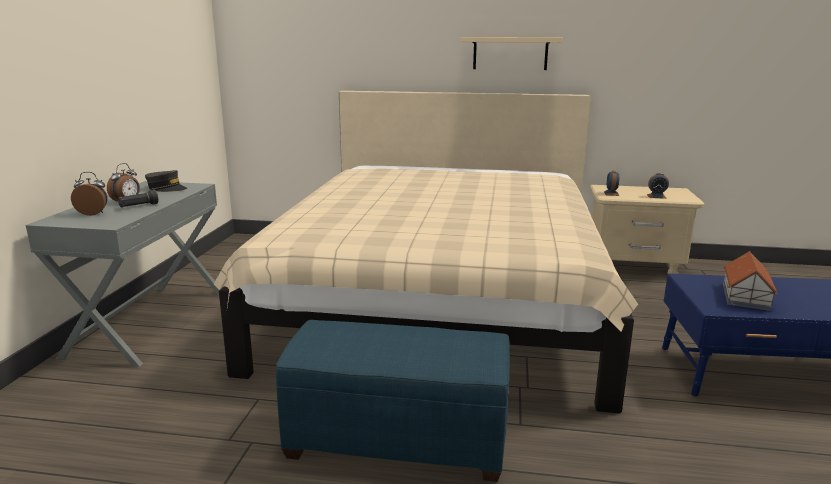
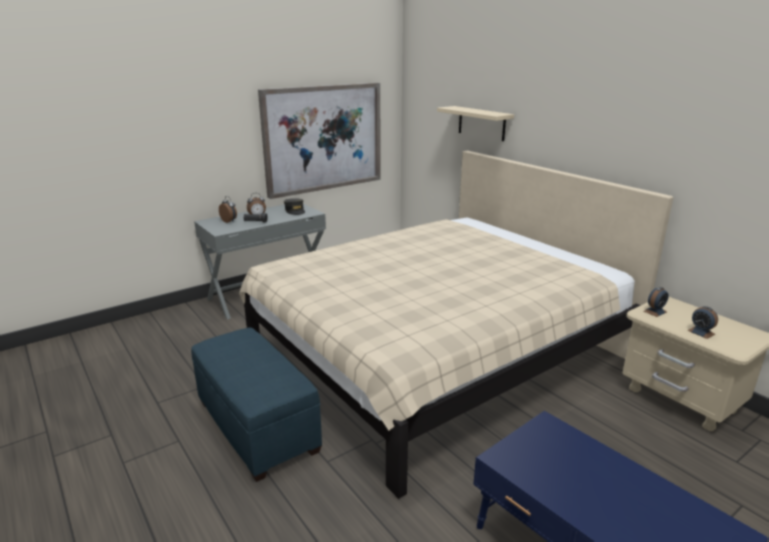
camera: 45 degrees right, 5 degrees up
(155, 89) = (323, 138): none -> picture
(510, 53) = (602, 137): beige shelf -> beige shelf (481, 123)
(745, 296) = (558, 466): toy house -> none

